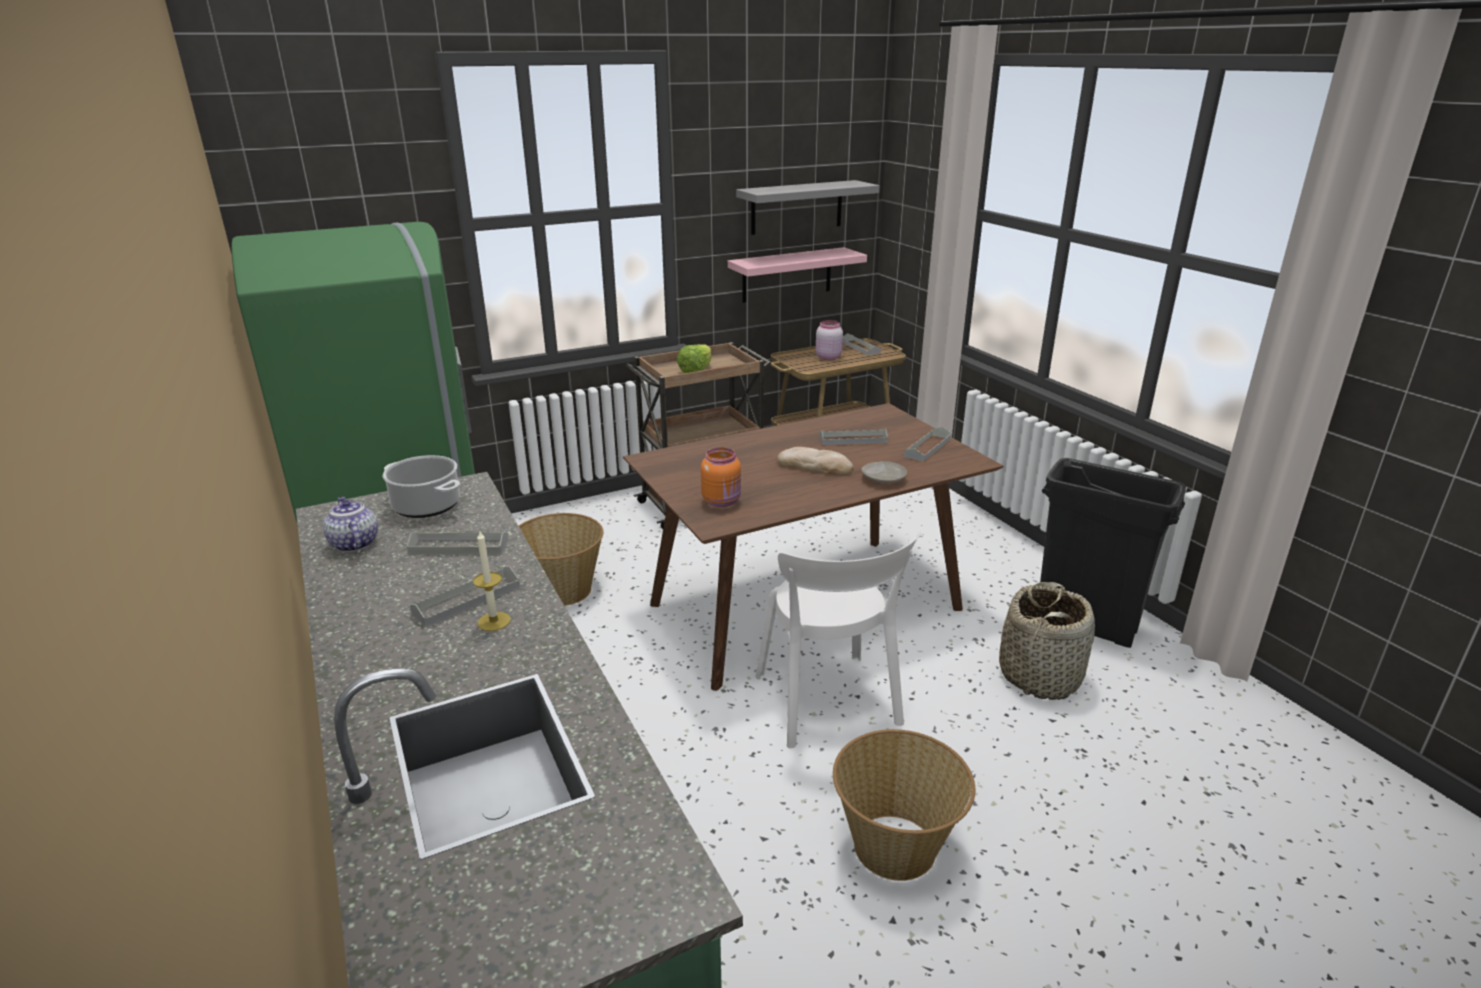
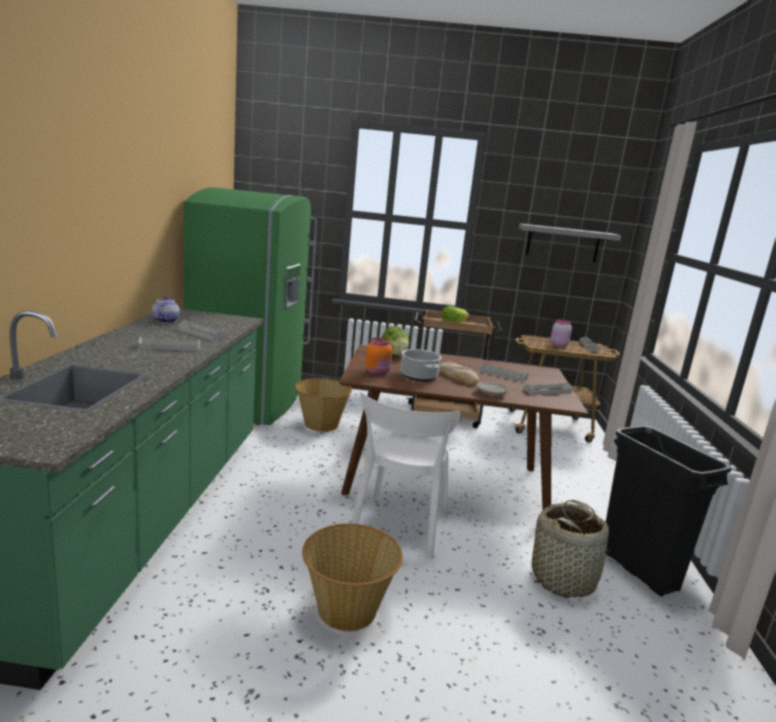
camera: 30 degrees right, 10 degrees down
(428, 506) = (216, 320): cooking pot -> cooking pot (419, 377)
(494, 621) = (165, 355): candle -> none
(692, 457) = (394, 354): none -> lettuce
(787, 275) = (548, 286): pink shelf -> none

